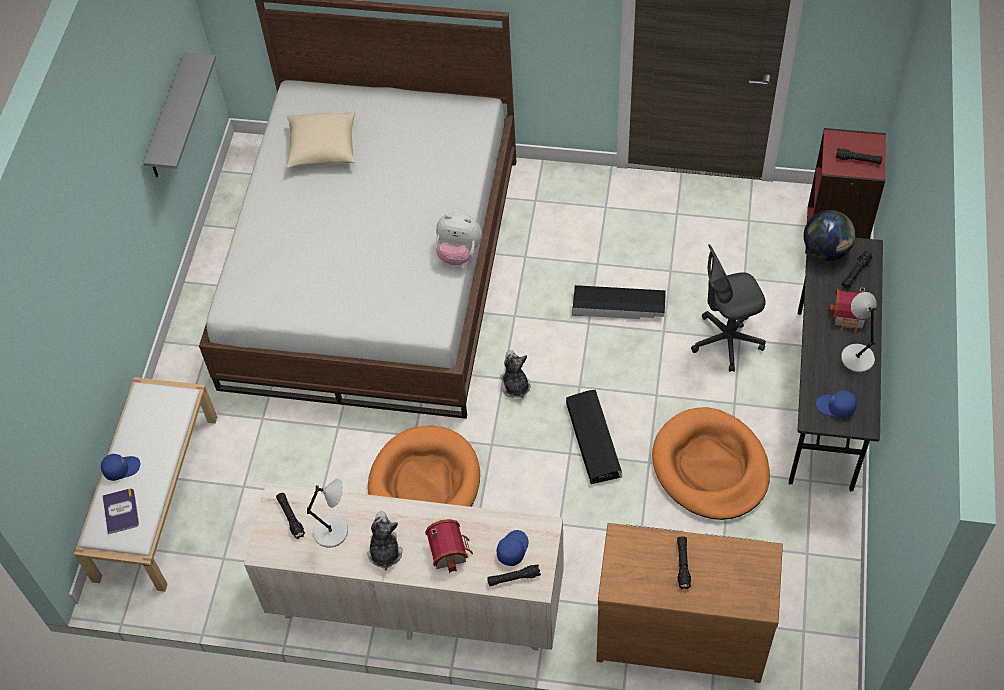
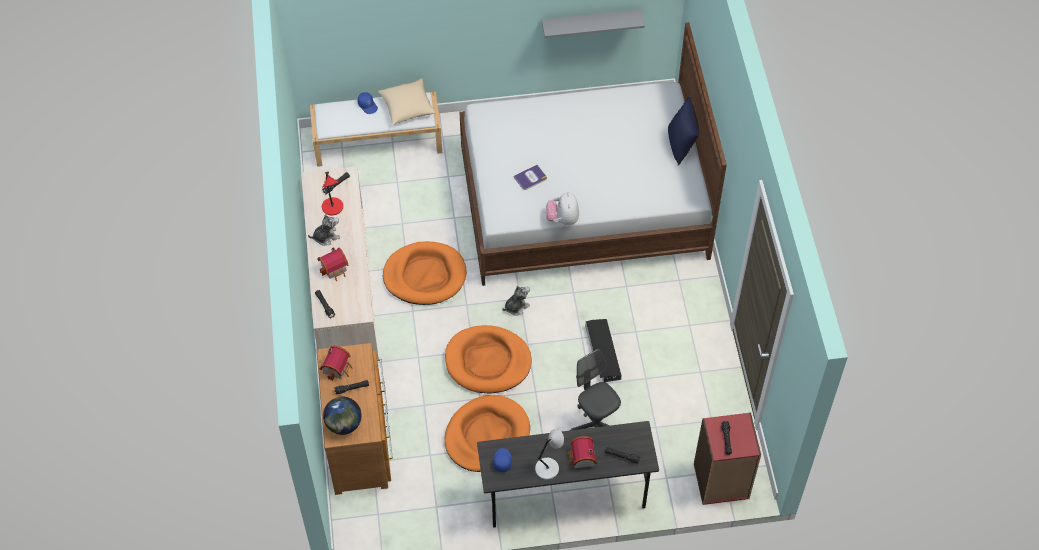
camera: 70 degrees right, 0 degrees up
(121, 511) = (340, 115): book -> book (530, 178)
(323, 149) = (623, 121): beige pillow -> beige pillow (407, 108)
(333, 531) = (333, 208): grey table lamp -> red table lamp
(390, 100) = (681, 145): none -> blue pillow
(512, 549) = (344, 300): blue cap -> none
(593, 439) = (488, 362): black storage box -> orange dog bed
(640, 577) = (338, 367): none -> toy house
(826, 250) = (636, 434): globe -> globe (344, 424)

